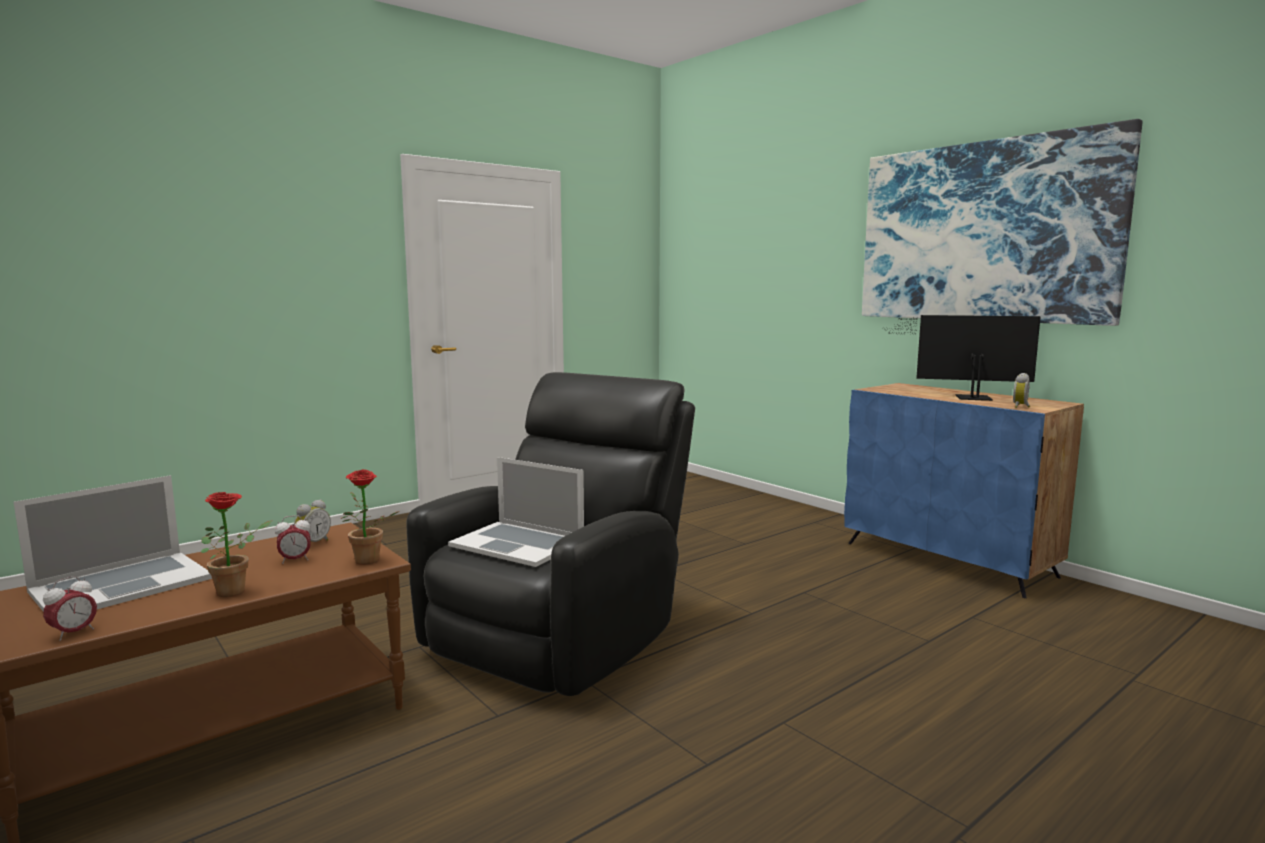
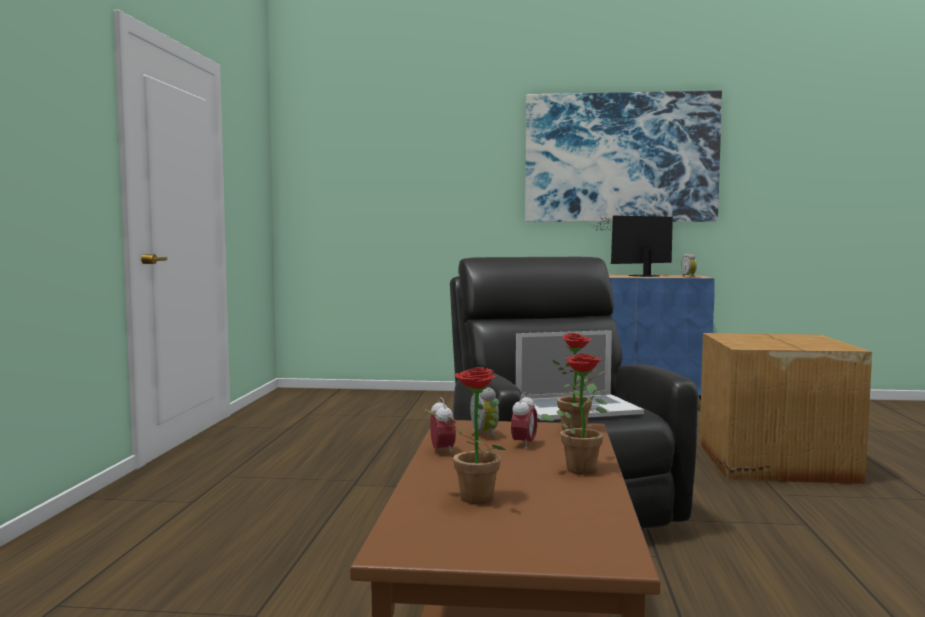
camera: 45 degrees left, 5 degrees down
(73, 633) = (609, 526): alarm clock -> alarm clock (442, 451)
(121, 585) = (469, 498): laptop -> potted plant
(897, 689) = (773, 462): none -> cardboard box

